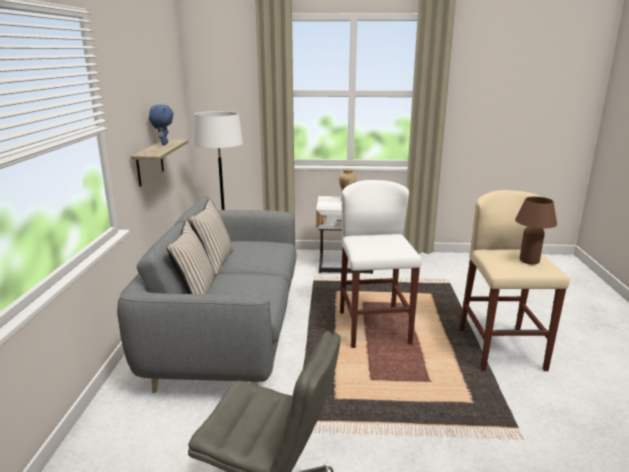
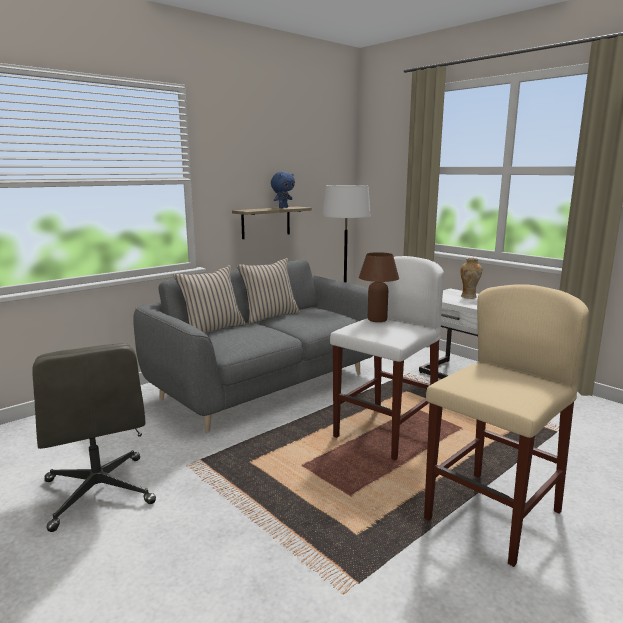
camera: 45 degrees right, 5 degrees down
(529, 261) = (512, 386): brown table lamp -> brown table lamp (377, 320)

